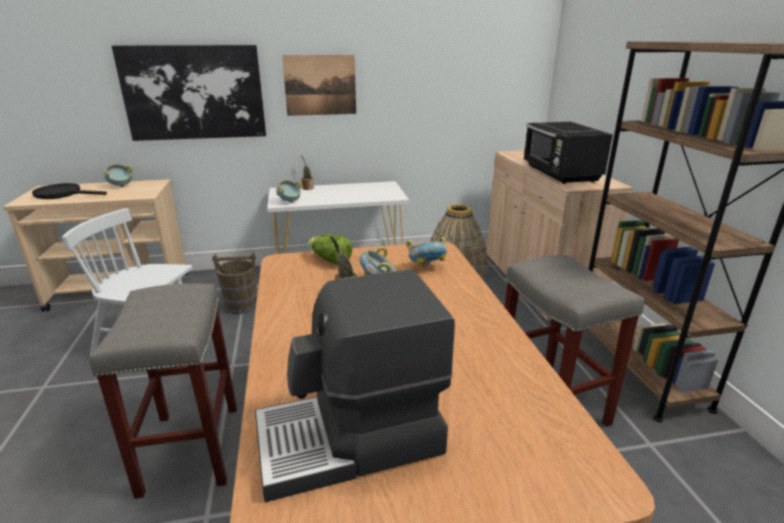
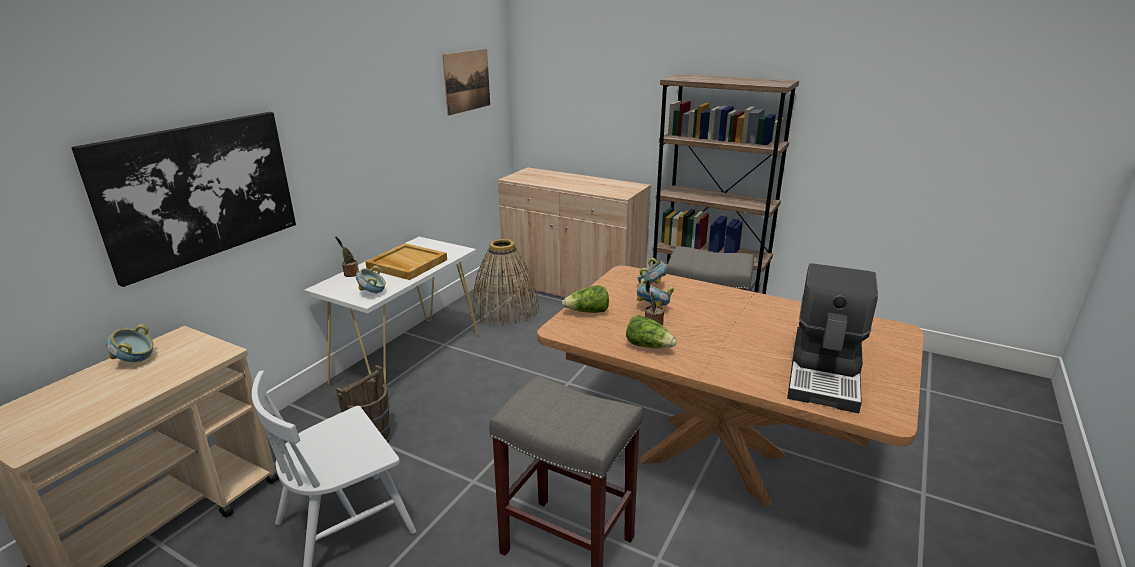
camera: 50 degrees left, 0 degrees up
(63, 194) = (72, 408): black frying pan -> none
(296, 305) = (649, 346): none -> lettuce
(320, 85) = (340, 147): picture -> picture (467, 81)
(346, 193) = (406, 264): none -> beige tray
(560, 174) = (591, 187): black microwave -> none

